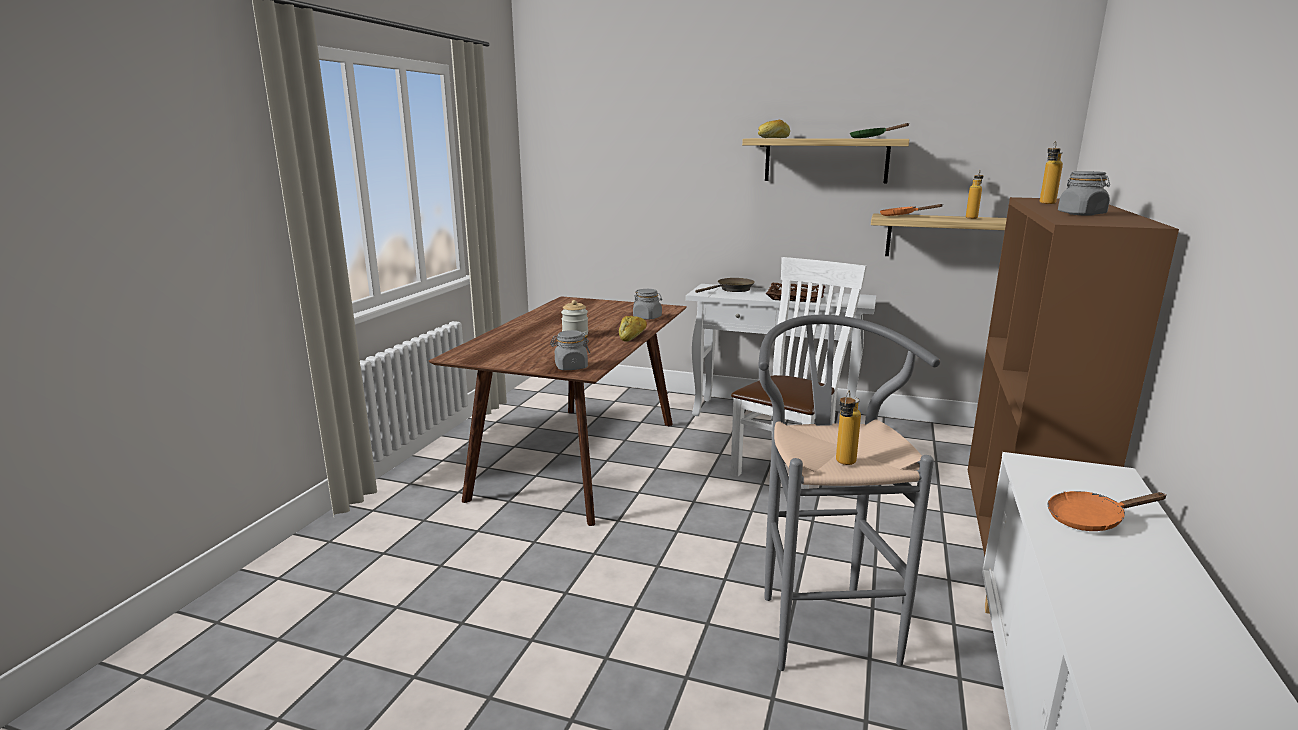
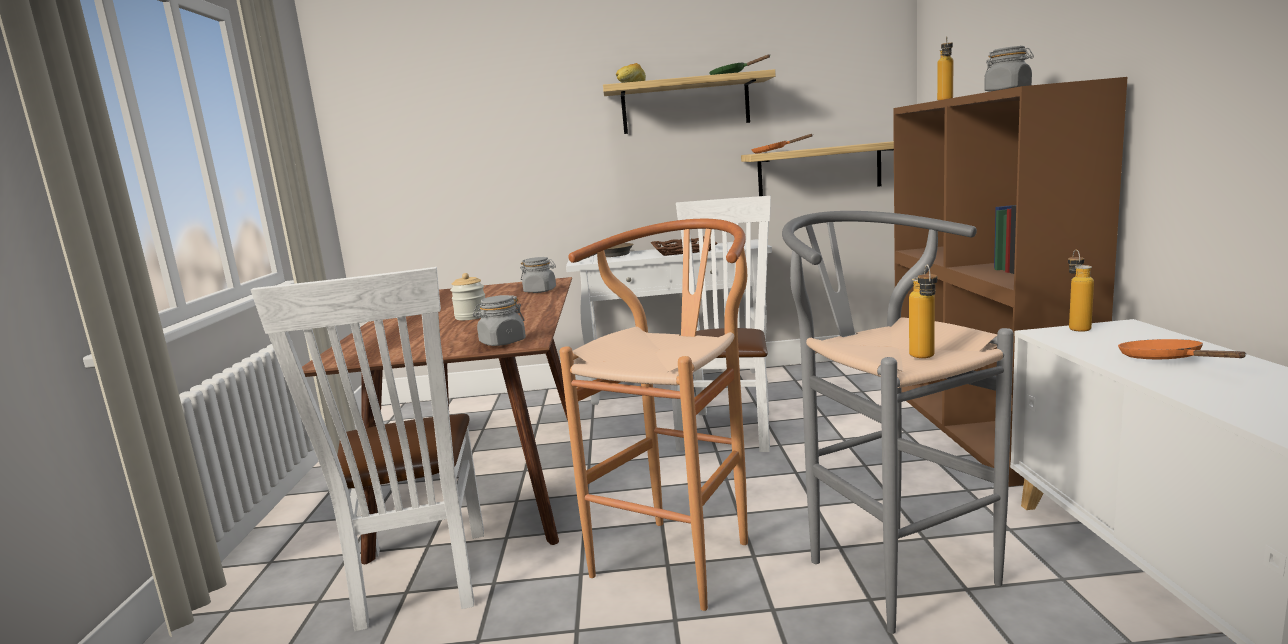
camera: 20 degrees left, 5 degrees down
(489, 526) = (419, 582): none -> white chair
(633, 336) = (543, 306): bread -> none
(674, 560) = (682, 552): none -> brown stool
(972, 217) = (837, 146): bottle -> bottle (1076, 327)
(1090, 519) = (1166, 360): orange frying pan -> orange frying pan turned 105 degrees clockwise

